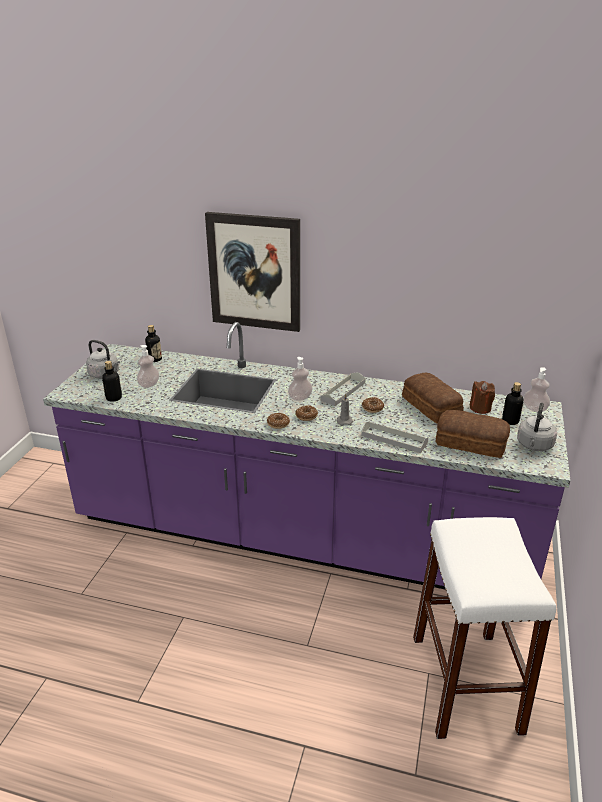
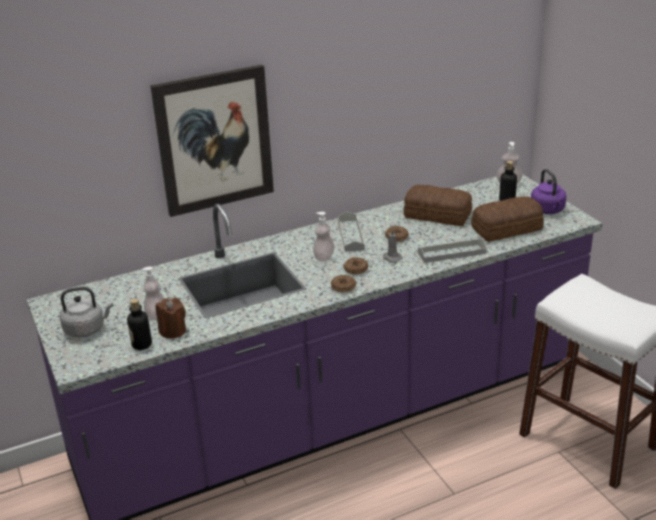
camera: 40 degrees left, 0 degrees up
(155, 359) = (115, 290): bottle -> none
(480, 408) = (473, 200): brown candle -> brown candle (173, 331)
(534, 446) = (548, 210): grey kettle -> purple kettle

